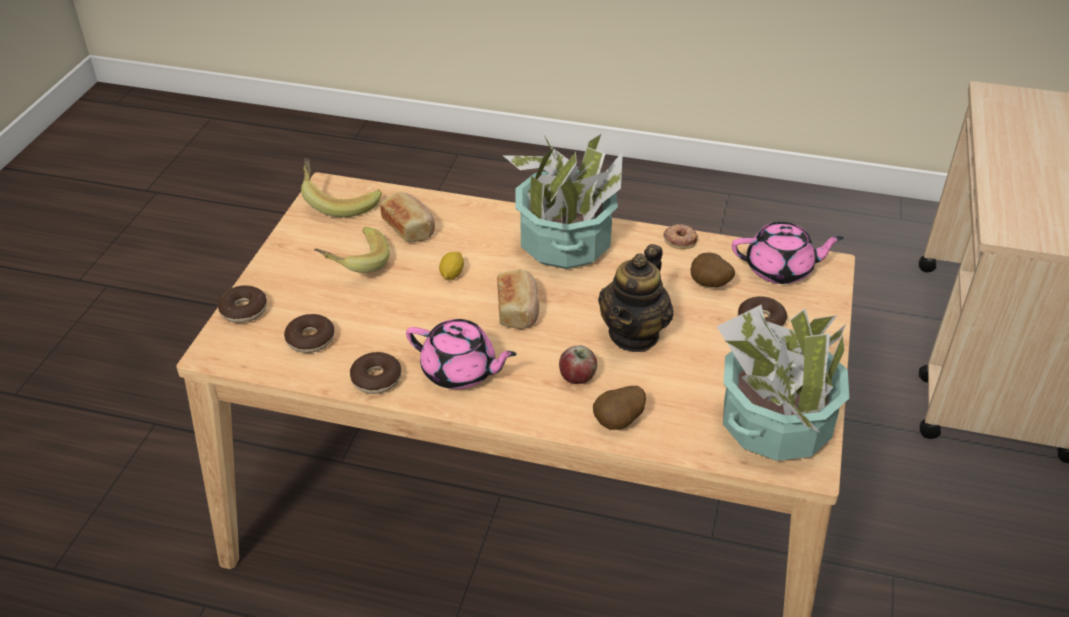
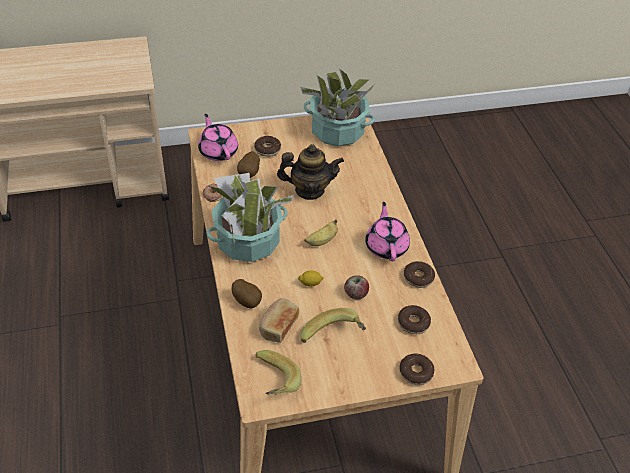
camera: 120 degrees left, 5 degrees up
(518, 310) = (321, 241): bread -> banana
(577, 377) = (356, 201): apple -> apple (356, 294)
(619, 422) = (374, 178): potato -> potato (247, 301)

